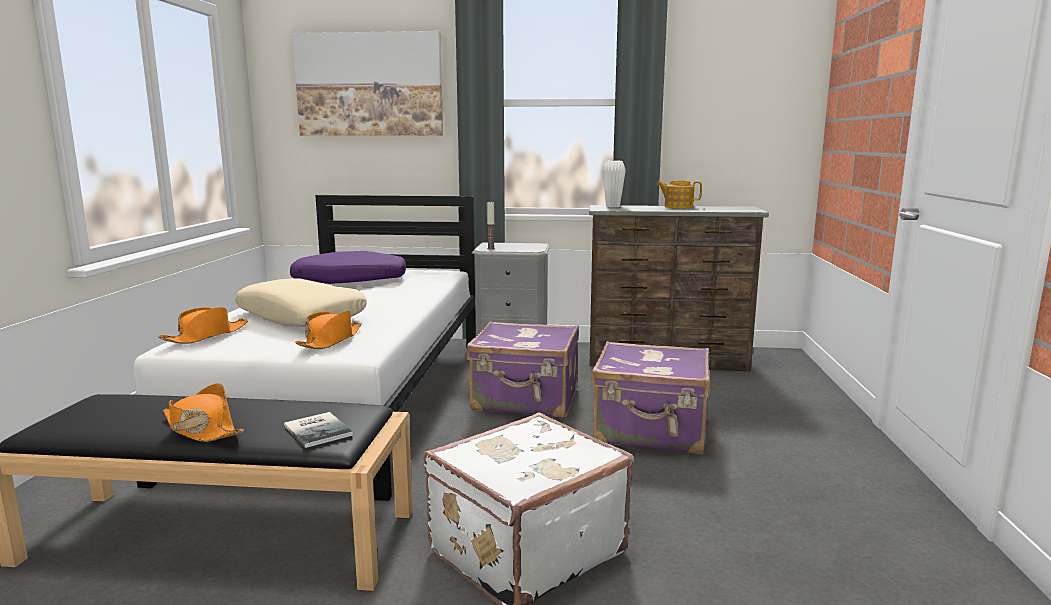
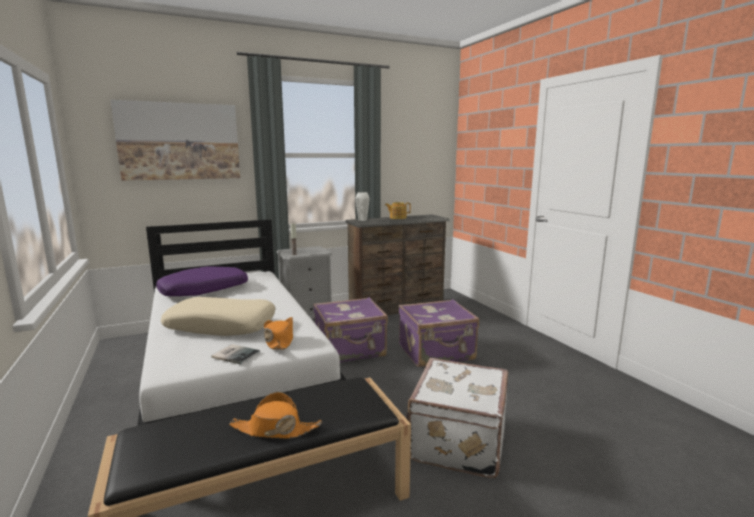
camera: 30 degrees left, 0 degrees up
(206, 336) = (176, 357): orange hat -> none
(319, 429) = (354, 405): book -> book (236, 354)

